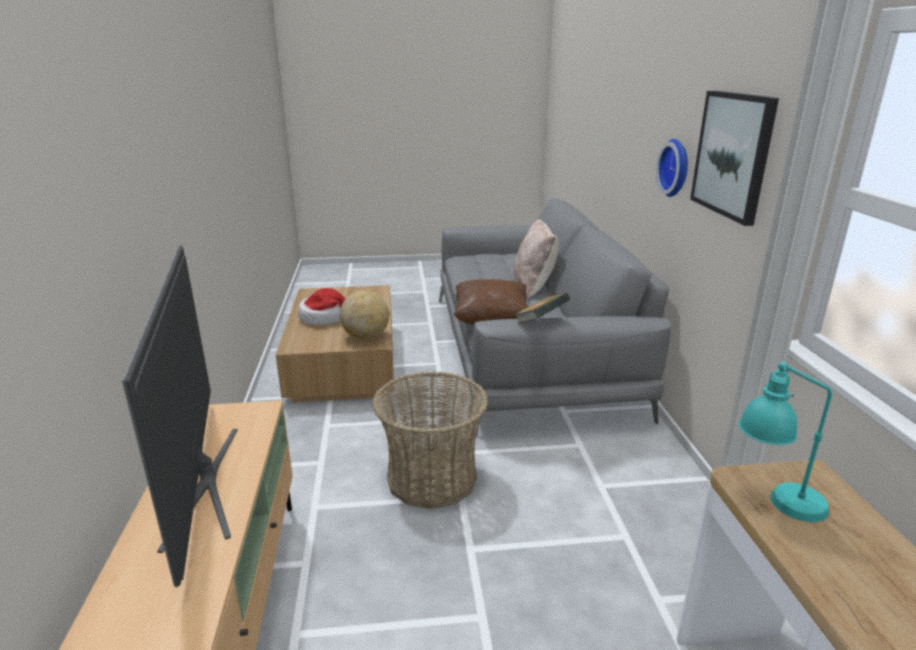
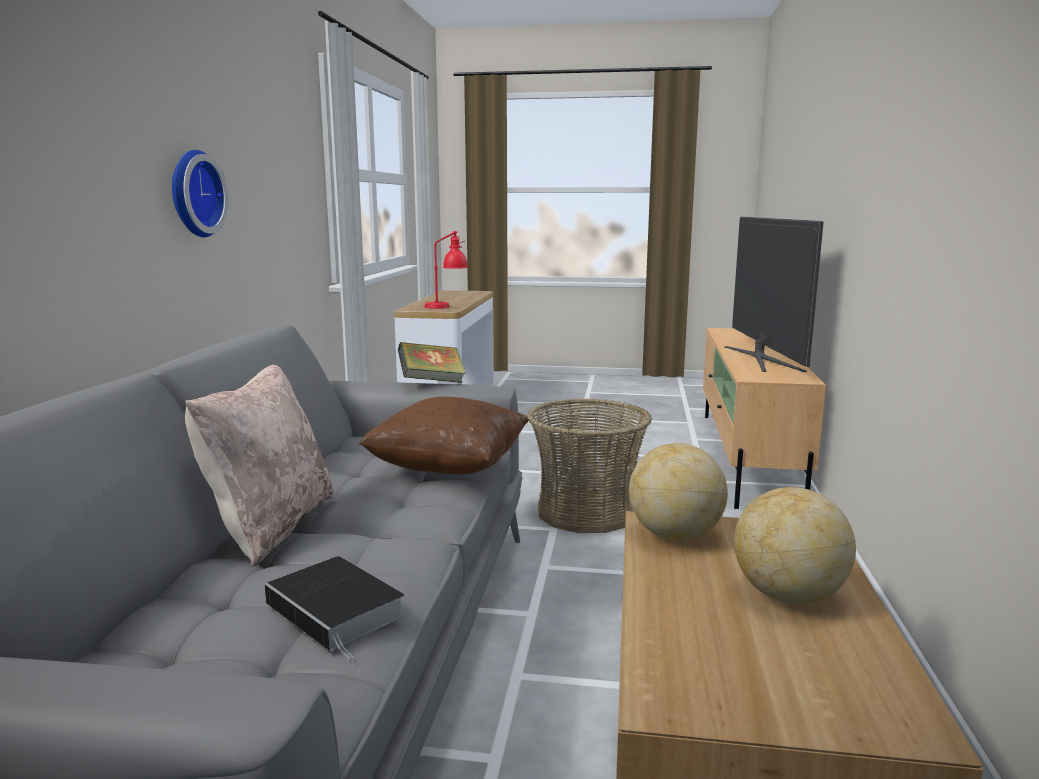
camera: 165 degrees left, 10 degrees down
(324, 318) = (788, 596): hat -> globe
(473, 268) = (338, 610): none -> book
(733, 154) = (261, 159): picture -> none
(774, 502) = (447, 307): turquoise table lamp -> red table lamp

